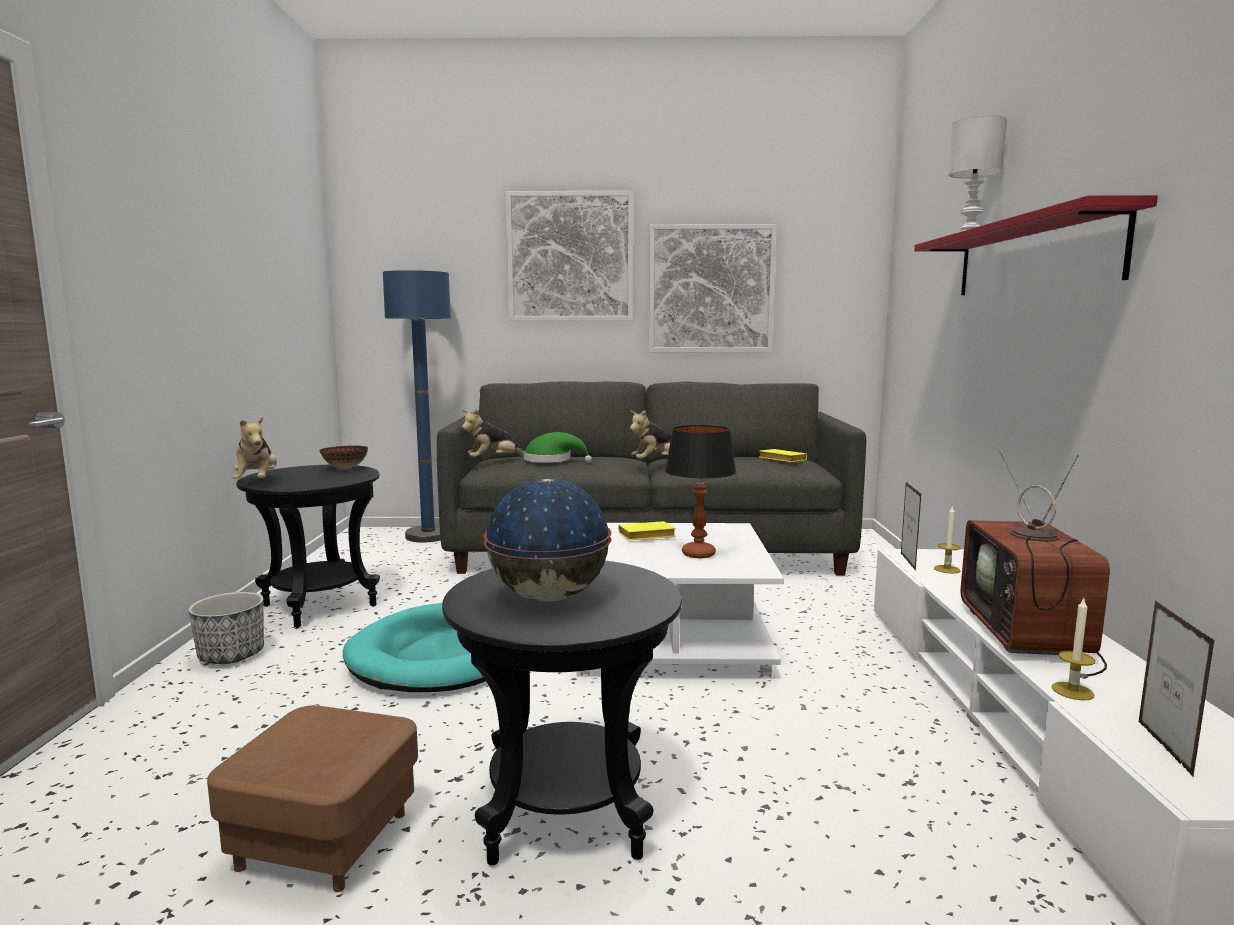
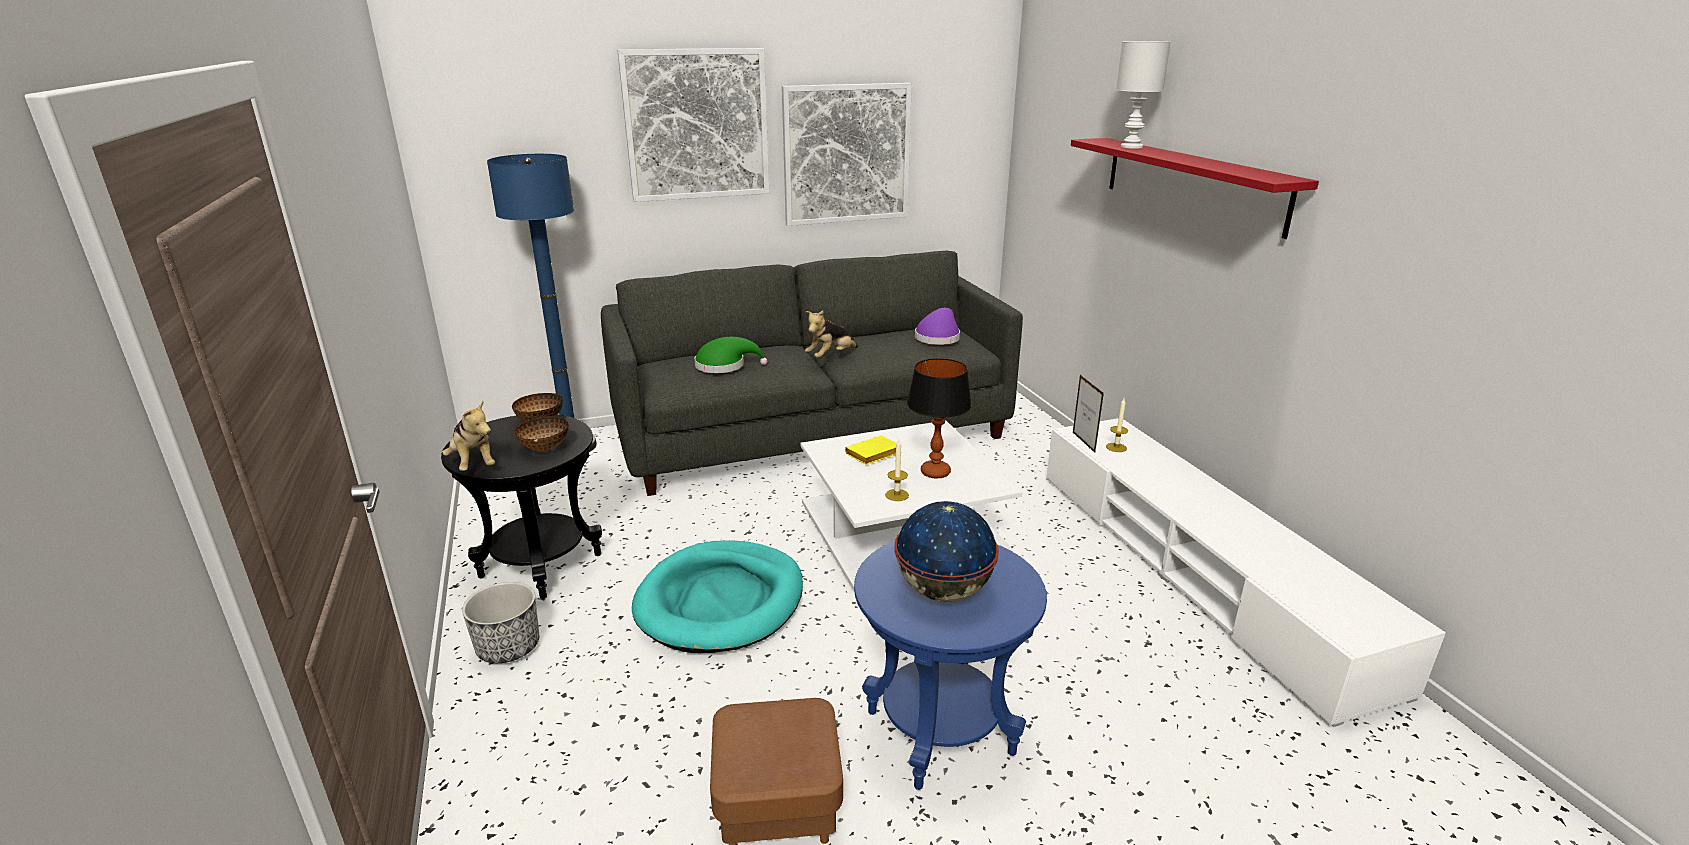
camera: 20 degrees left, 15 degrees up
(324, 480) = (544, 448): none -> bowl
(493, 461) = (663, 373): plush toy -> none
(566, 814) = (940, 732): black side table -> blue side table
(780, 460) = (938, 337): yellow book -> purple hat
(1030, 635) = (1206, 514): television -> none
(1072, 691) = (1255, 565): candle -> candle (897, 495)
(1164, 748) = (1323, 604): picture frame -> none

